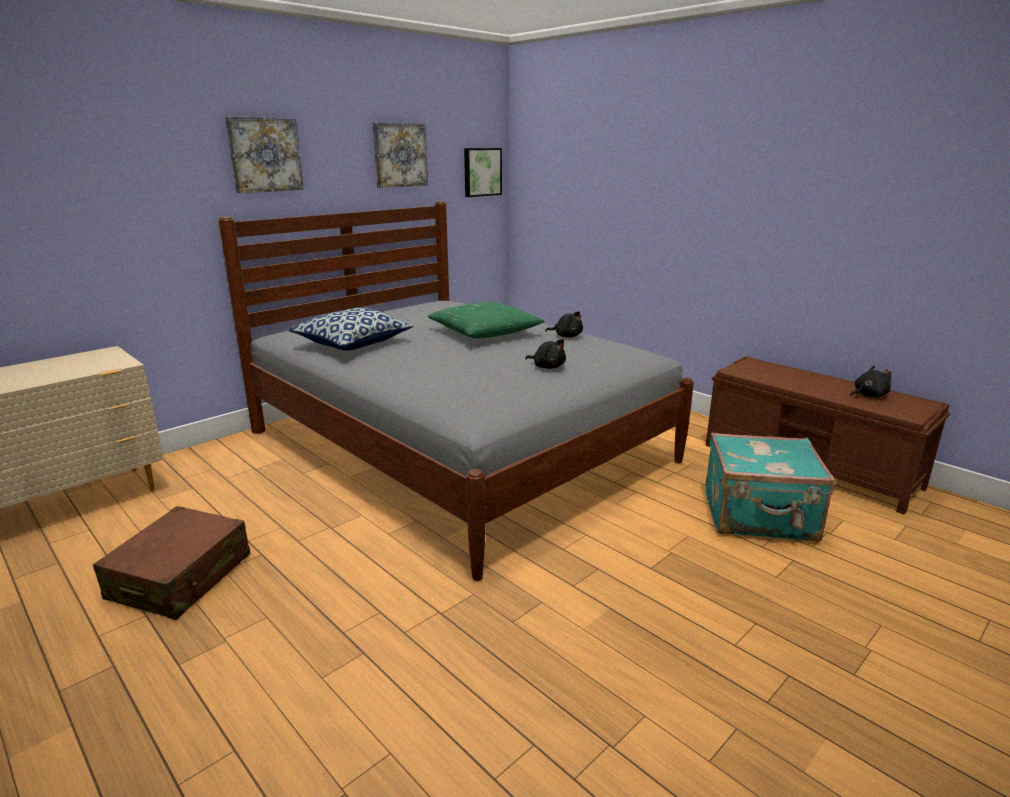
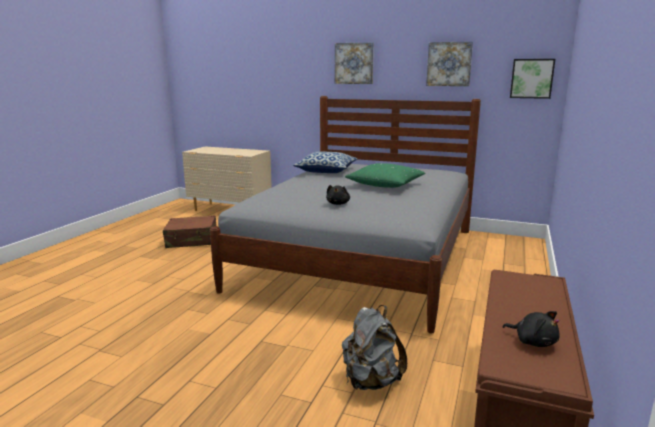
camera: 65 degrees right, 5 degrees down
(566, 336) = (415, 200): black plush toy -> none
(759, 517) = (370, 381): turquoise suitcase -> grey backpack

